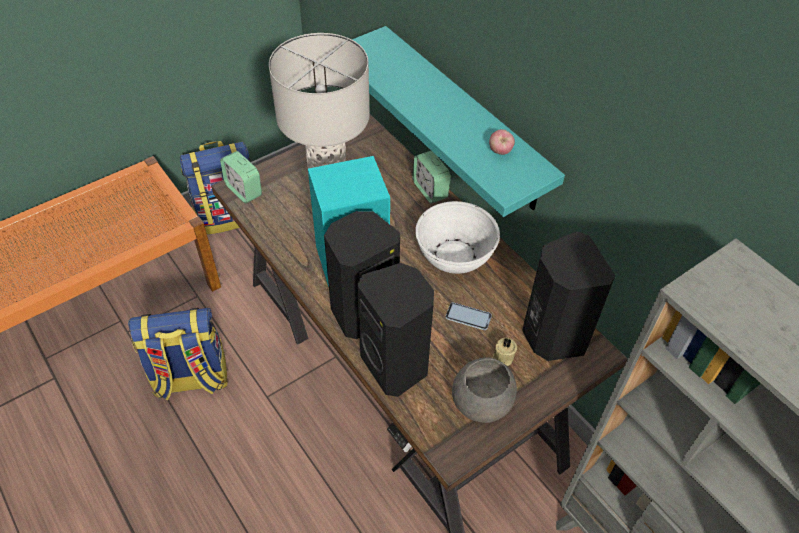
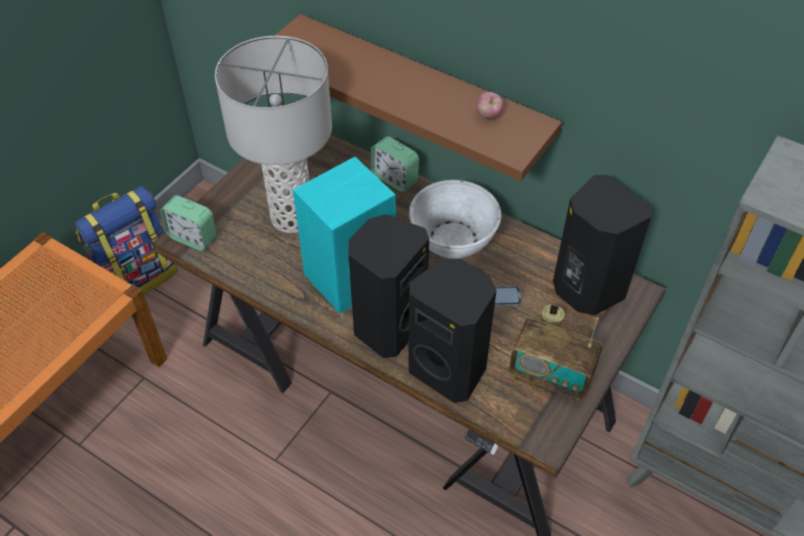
camera: 20 degrees left, 0 degrees up
(190, 379) = (179, 471): backpack -> none
(464, 119) = (423, 93): turquoise shelf -> brown shelf
(482, 400) = (550, 375): grey bowl -> radio

